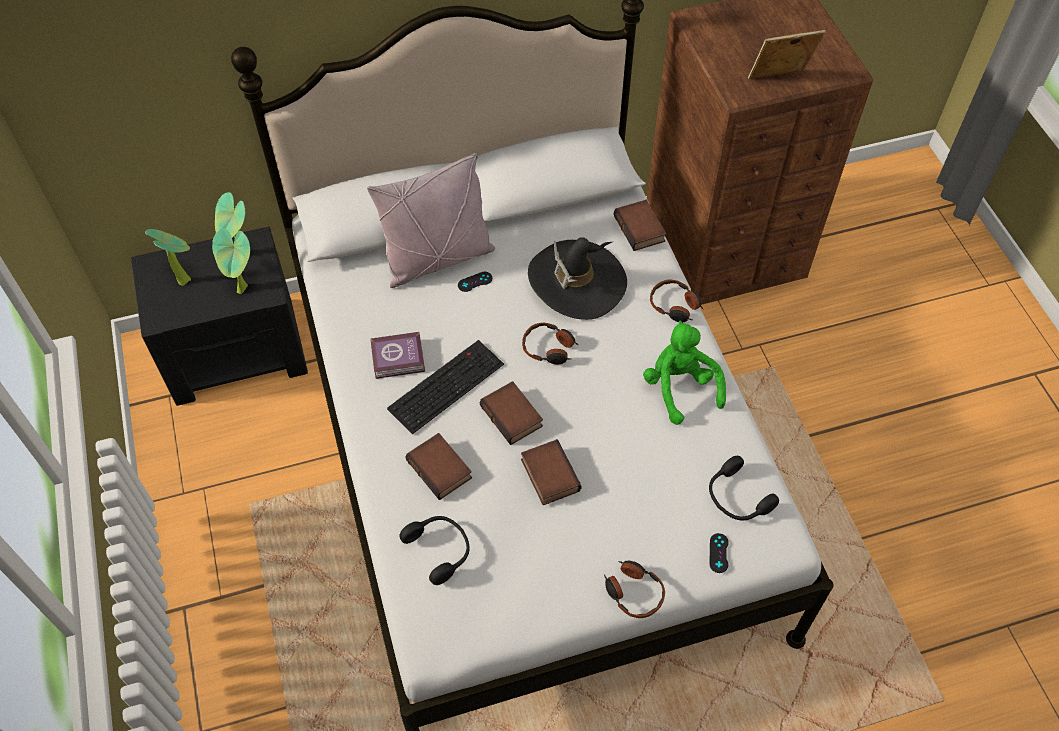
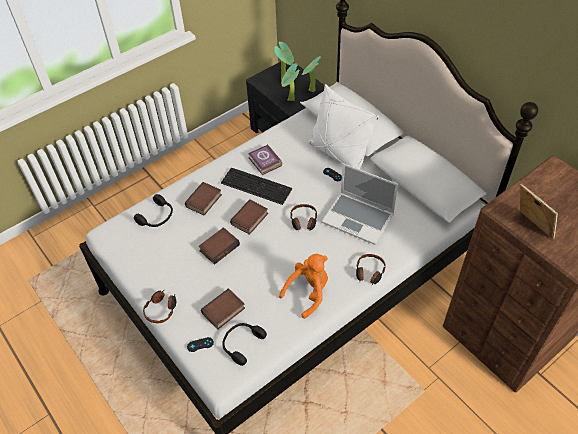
camera: 70 degrees right, 5 degrees down
(438, 259) = (339, 154): purple pillow -> white pillow
(577, 281) = (359, 218): black hat -> laptop
(641, 229) = (419, 237): book -> book (223, 312)
(680, 388) = (308, 292): green plush toy -> orange plush toy

